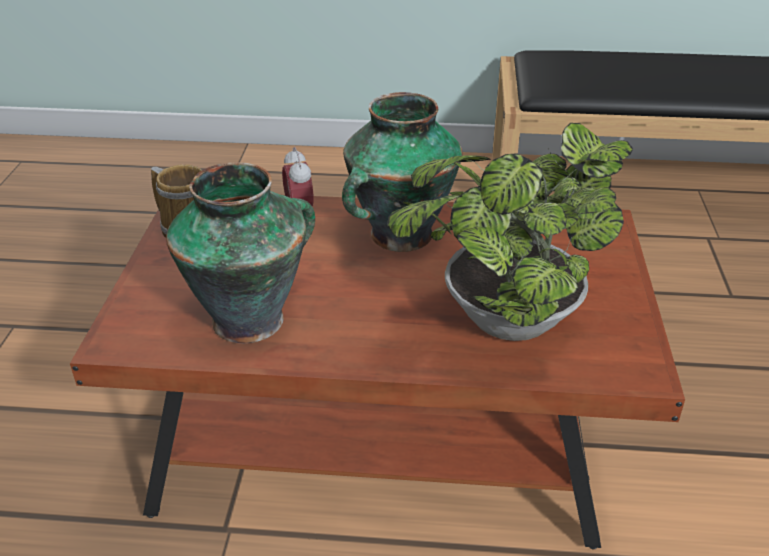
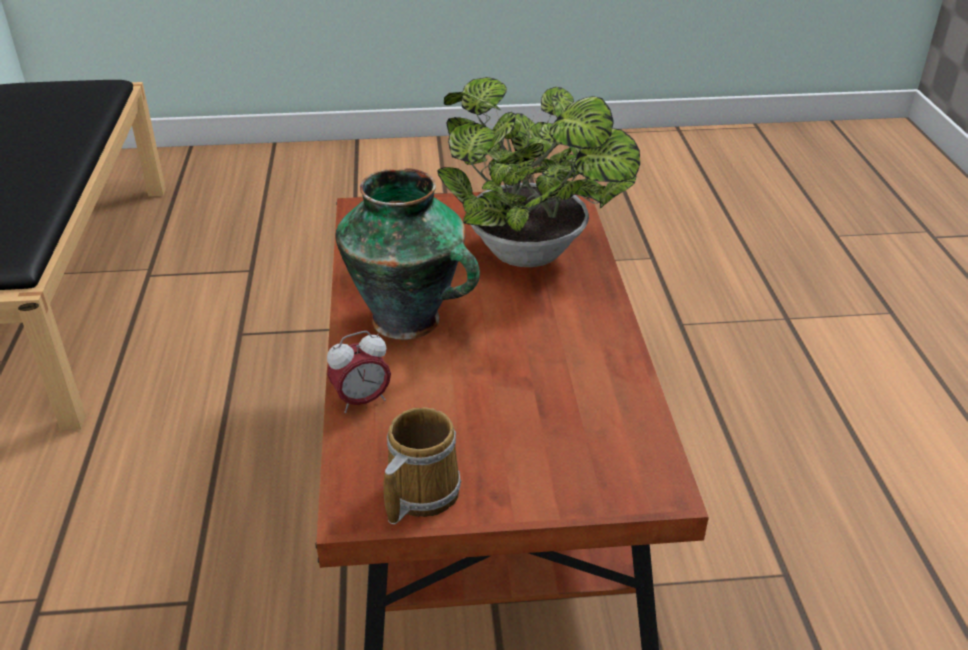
camera: 100 degrees left, 0 degrees up
(252, 319) = (583, 397): vase -> none

